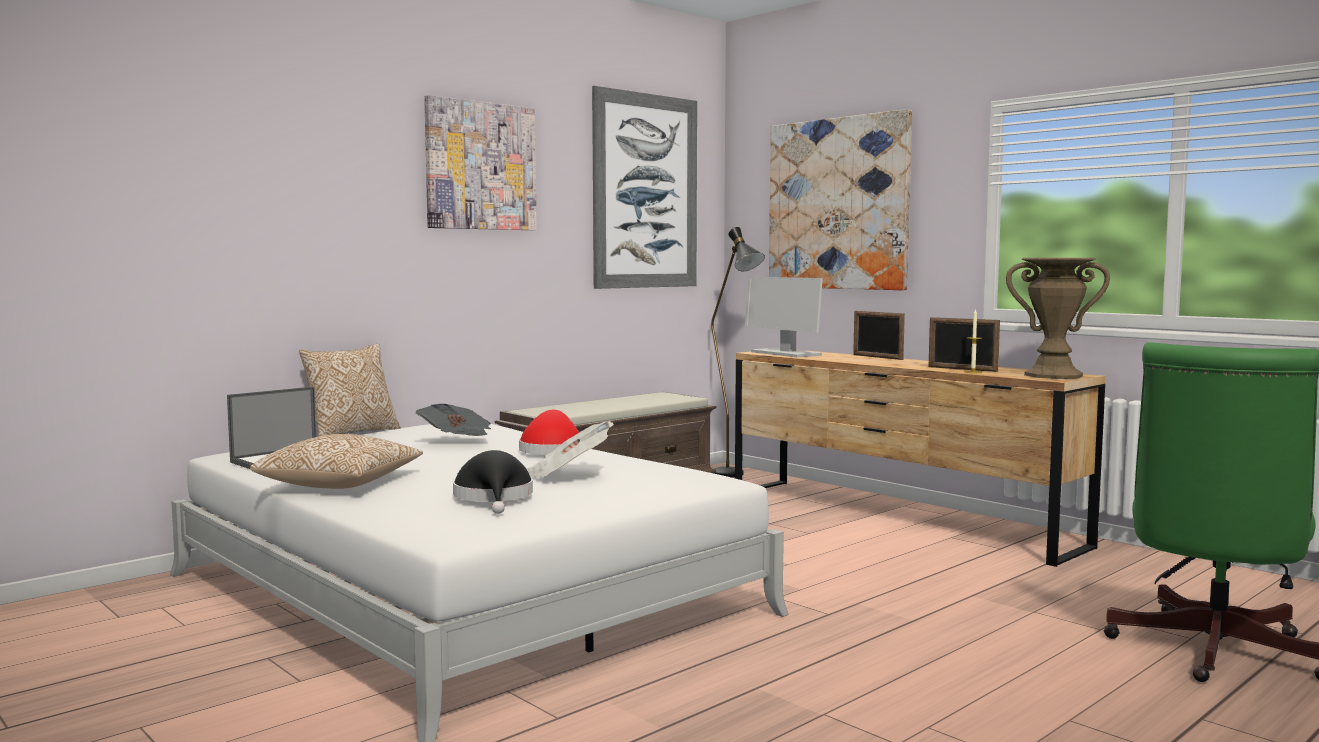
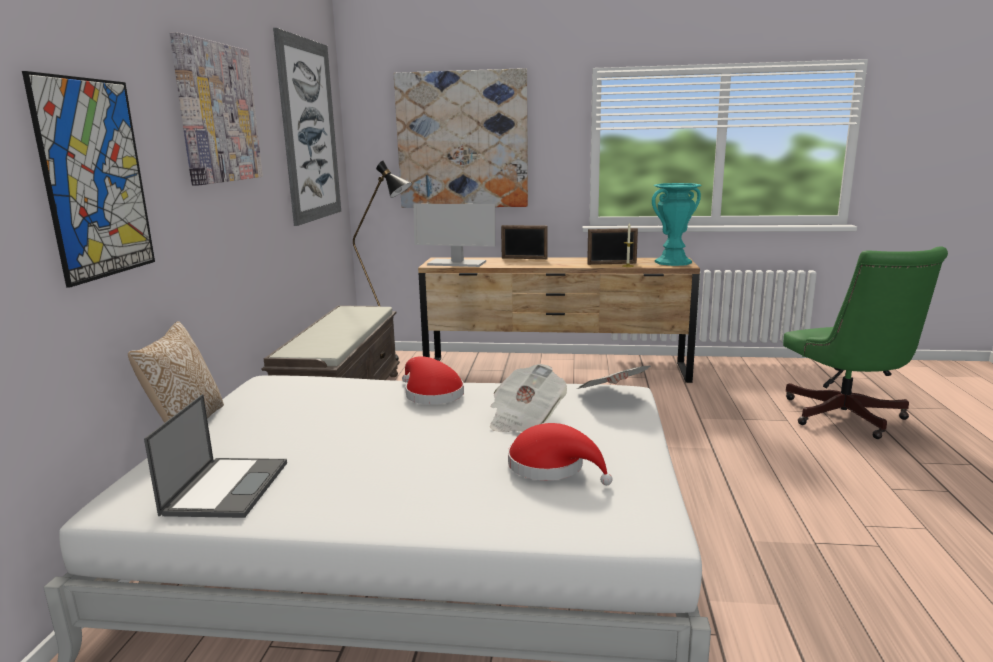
camera: 40 degrees left, 10 degrees up
(308, 210) = (95, 179): none -> picture
(340, 484) = (374, 501): pillow -> none
(457, 441) = (340, 408): newspaper -> newspaper (612, 396)
(494, 498) = (552, 467): black hat -> red hat
(1053, 375) = (673, 262): brown vase -> turquoise vase

